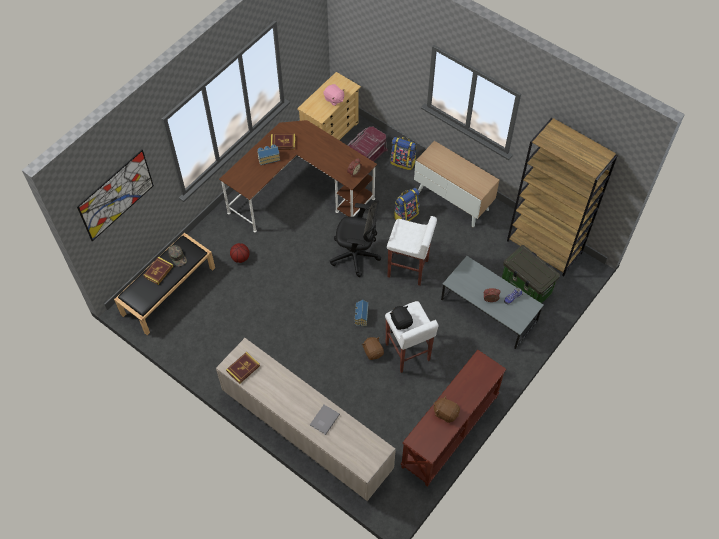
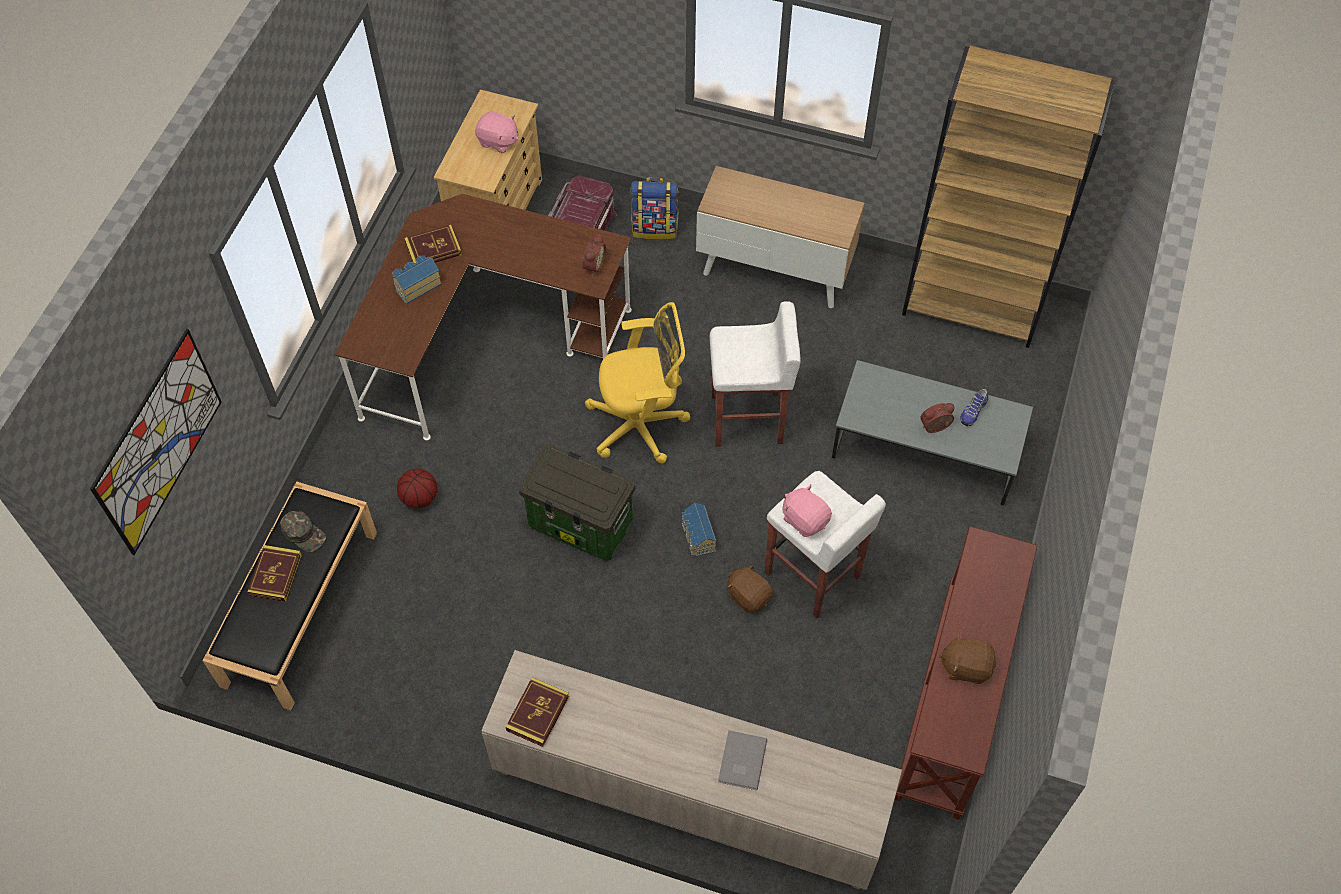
camera: 20 degrees left, 0 degrees up
(356, 256) = (641, 425): black office chair -> yellow office chair
(401, 321) = (805, 519): black plush toy -> pink plush toy
(406, 214) = (700, 321): backpack -> none
(526, 288) = (974, 389): storage box -> storage box (582, 524)

